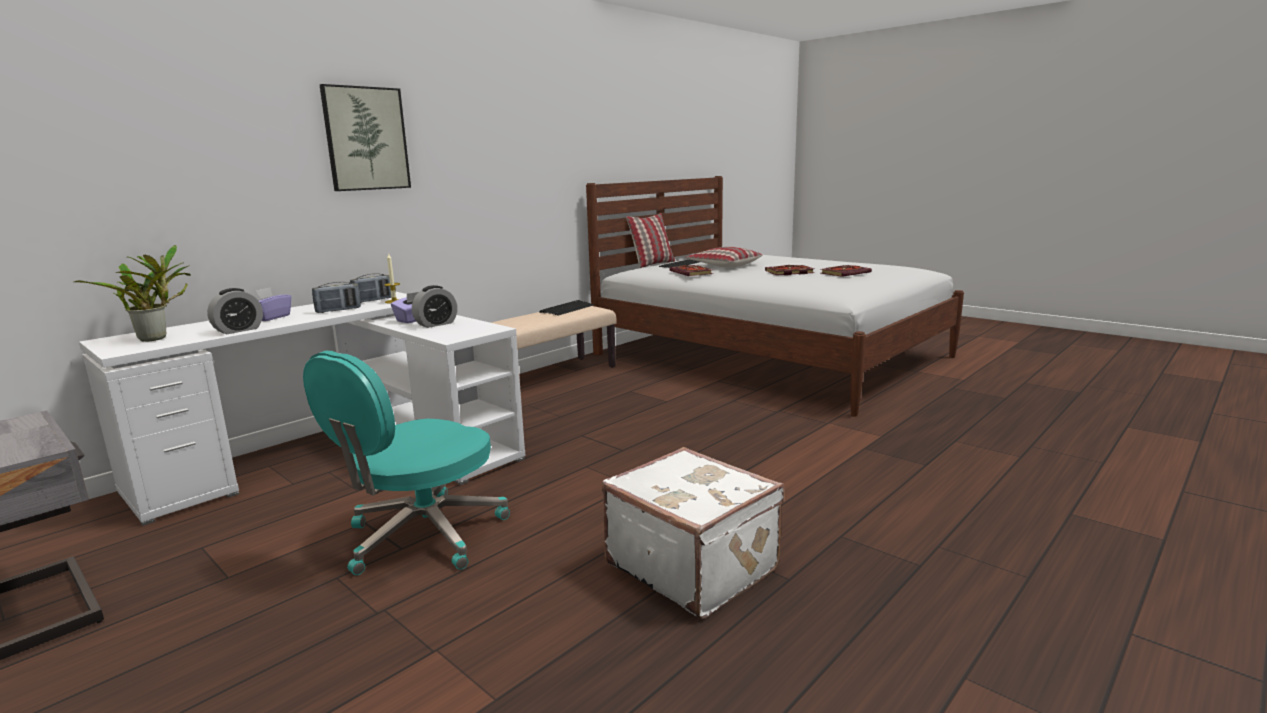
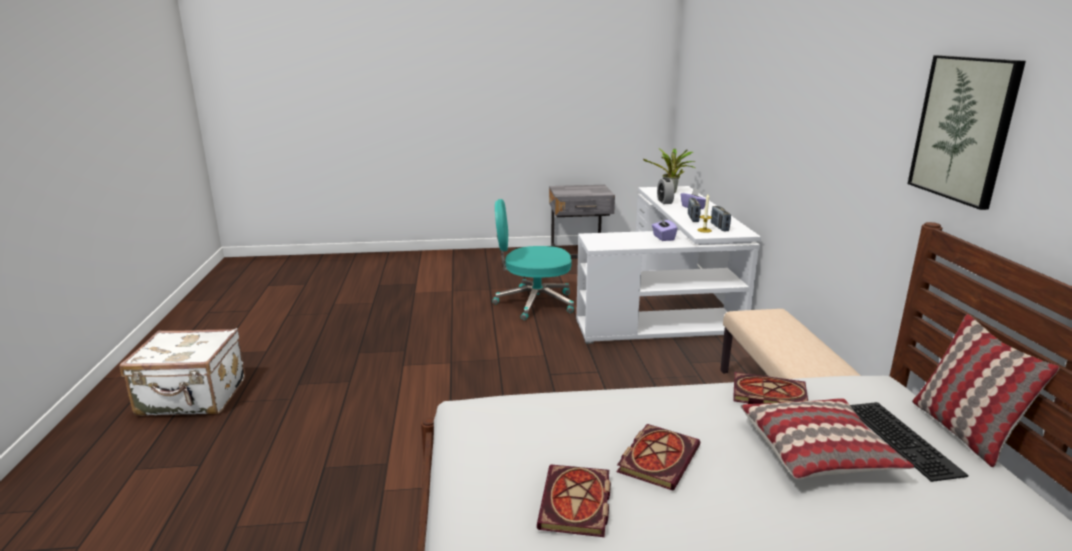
camera: 130 degrees right, 5 degrees up
(366, 139) = (779, 104): picture -> picture (964, 129)
(422, 536) = (533, 303): turquoise office chair -> turquoise office chair turned 75 degrees counterclockwise
(436, 324) = (638, 239): alarm clock -> none
(567, 309) = (815, 359): keyboard -> none
(693, 565) = (406, 340): white suitcase -> white suitcase (192, 398)

